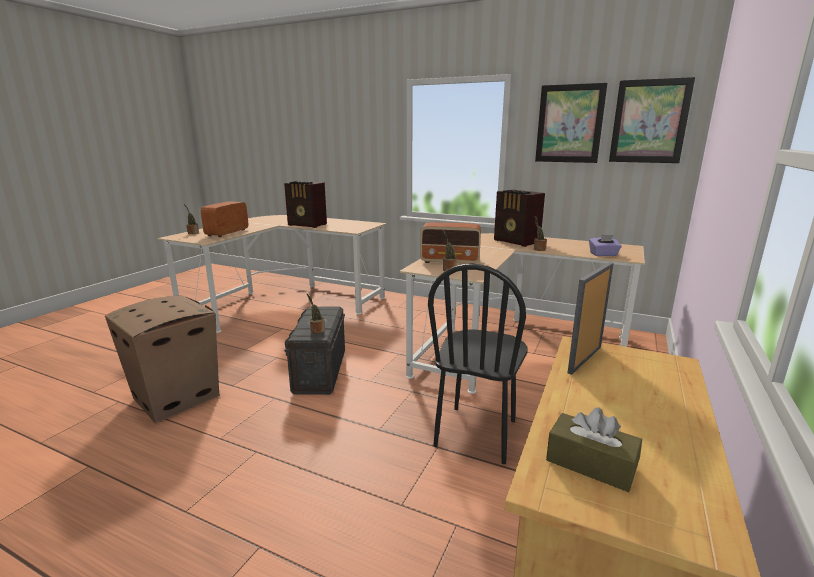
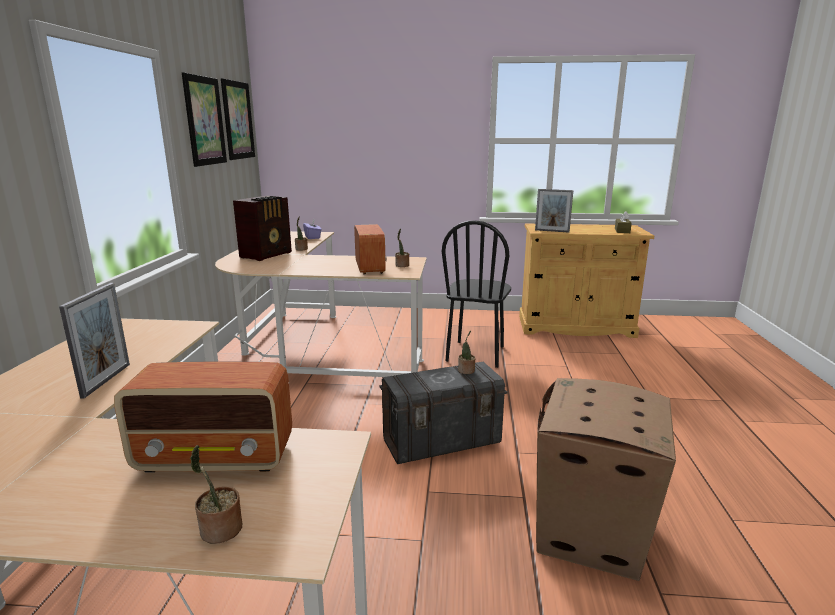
camera: 110 degrees left, 0 degrees up
(307, 225) = (106, 380): radio -> picture frame
(476, 433) = (476, 354): black chair -> black chair turned 105 degrees clockwise

